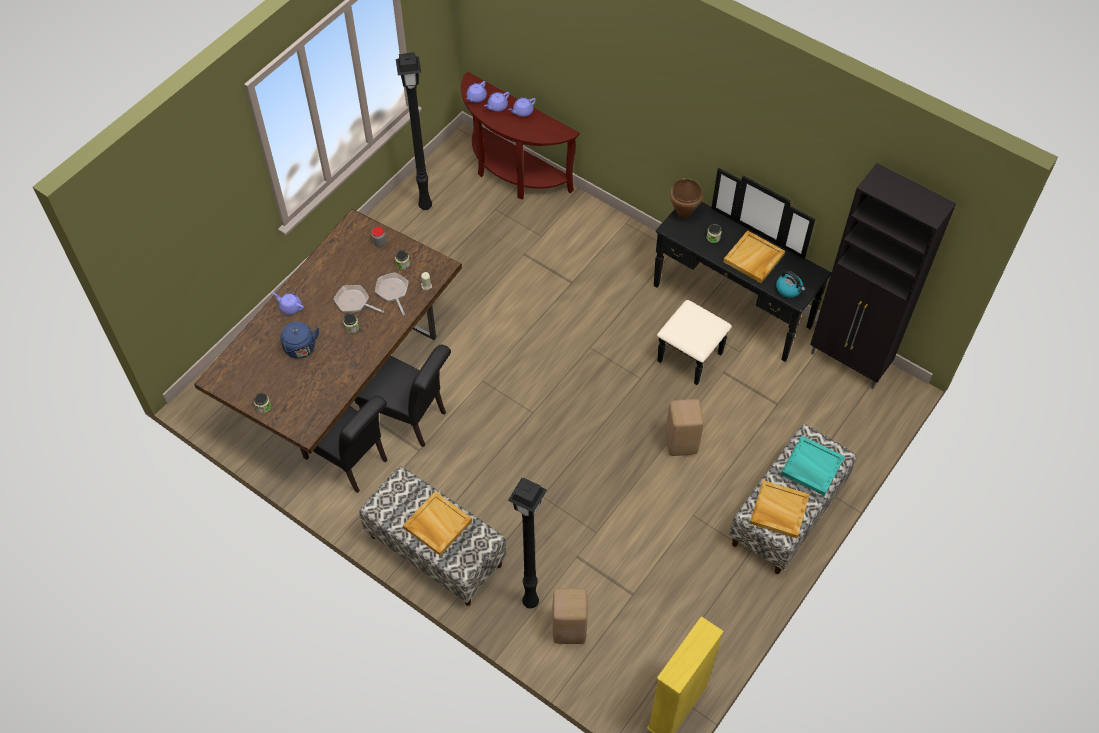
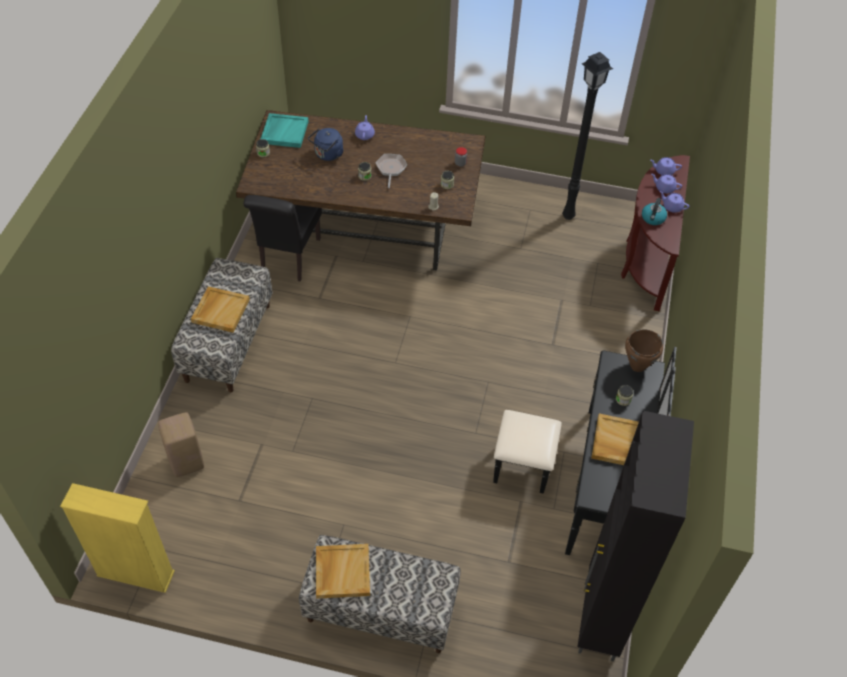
camera: 65 degrees right, 5 degrees down
(393, 291) = (415, 188): frying pan -> none
(410, 418) = (347, 281): black chair -> none
(529, 602) = (203, 423): black floor lamp -> none
(680, 443) = (419, 489): beige stool -> none
(789, 289) = (598, 486): kettle -> kettle (653, 218)
(811, 467) = (408, 588): turquoise tray -> turquoise tray (284, 132)

